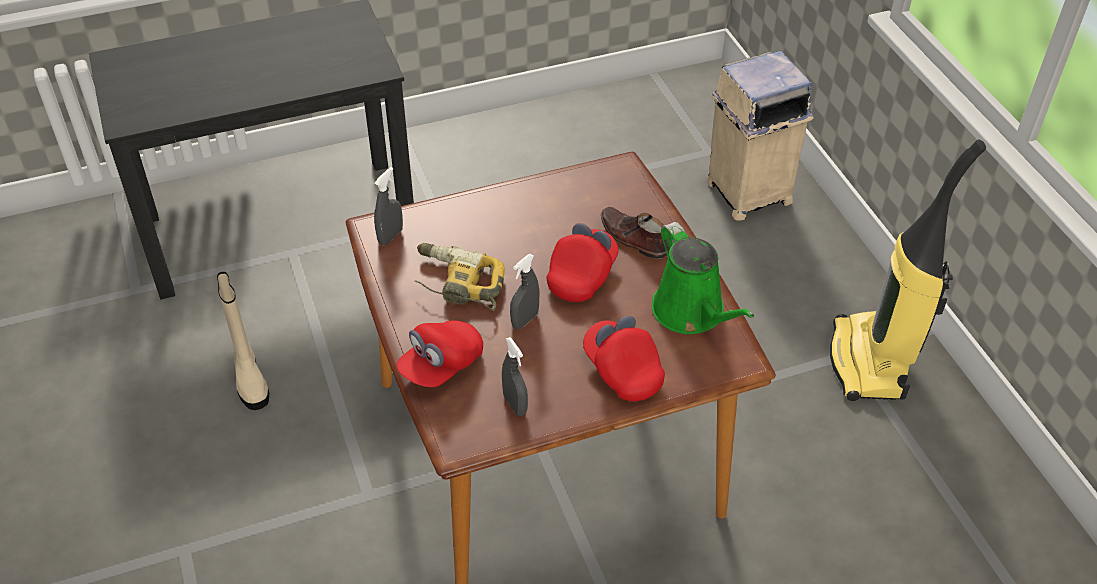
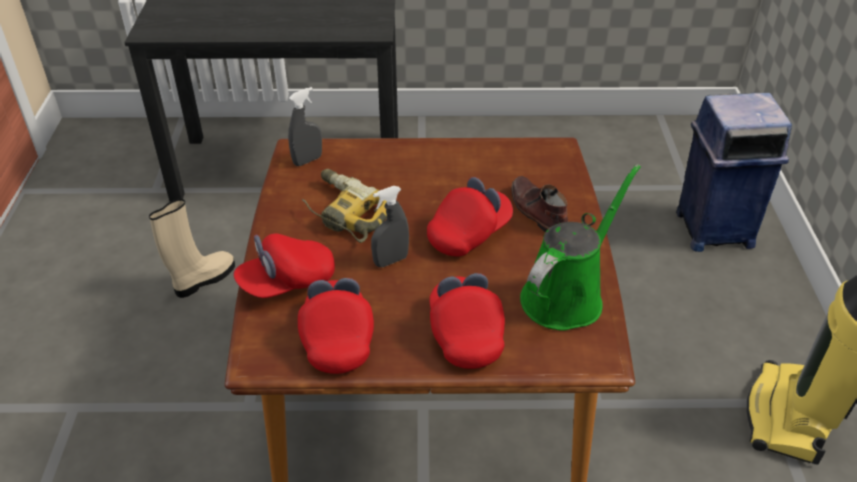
camera: 20 degrees right, 5 degrees down
(250, 379) = (203, 280): beige boot -> beige boot turned 135 degrees counterclockwise
(515, 404) = (337, 338): grey spray bottle -> red cap
(692, 313) = (566, 295): green watering can -> green watering can turned 135 degrees counterclockwise
(747, 193) = (712, 229): beige trash can -> blue trash can

